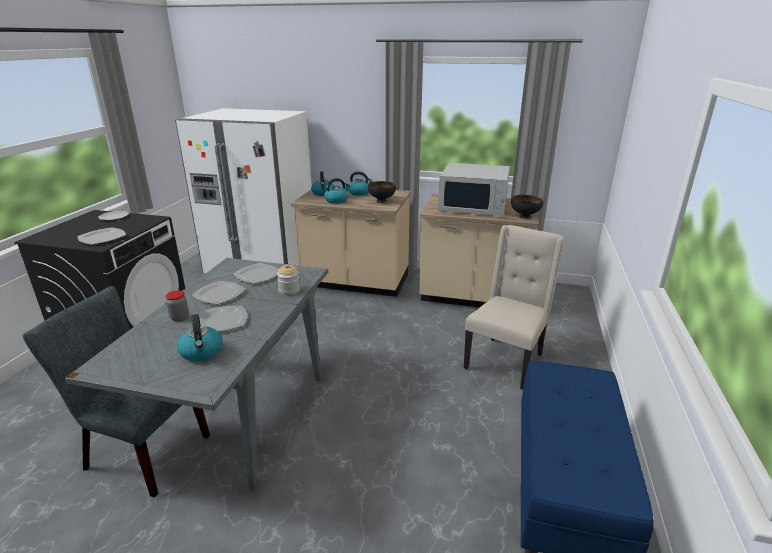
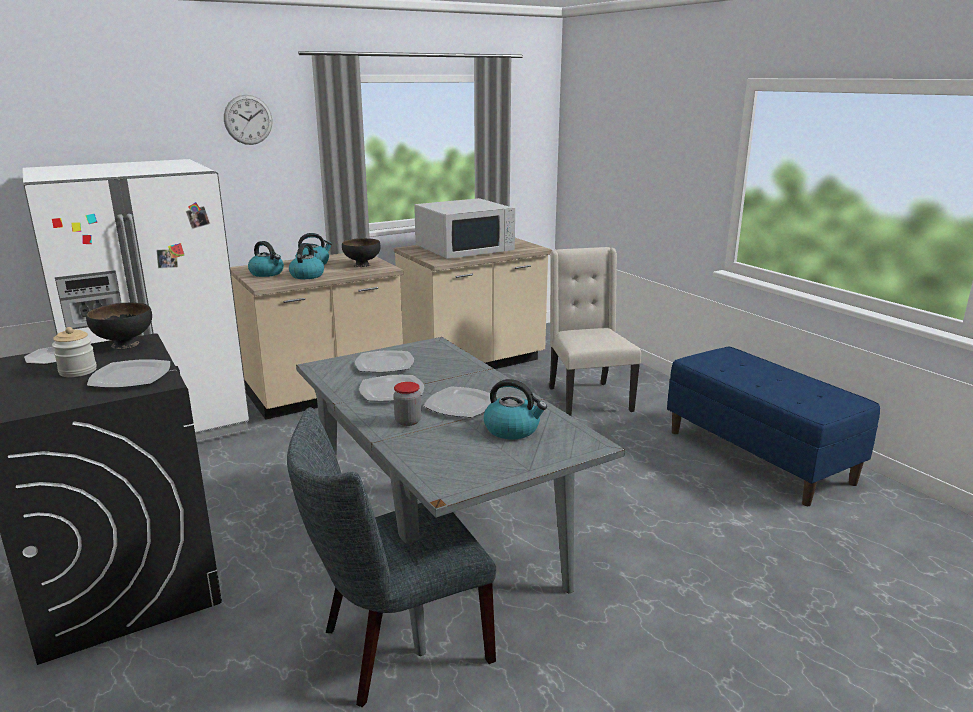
camera: 45 degrees left, 5 degrees down
(289, 290) = (455, 362): jar -> jar (78, 371)
(345, 87) = (248, 119): none -> wall clock
(524, 217) = (530, 247): black bowl -> black bowl (124, 345)

